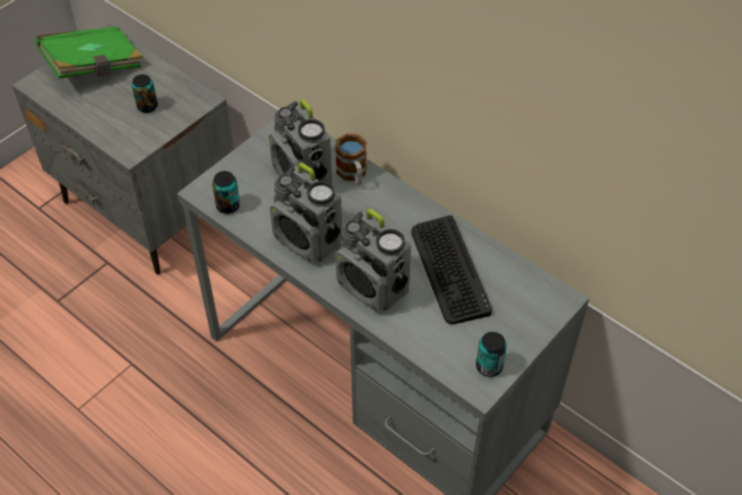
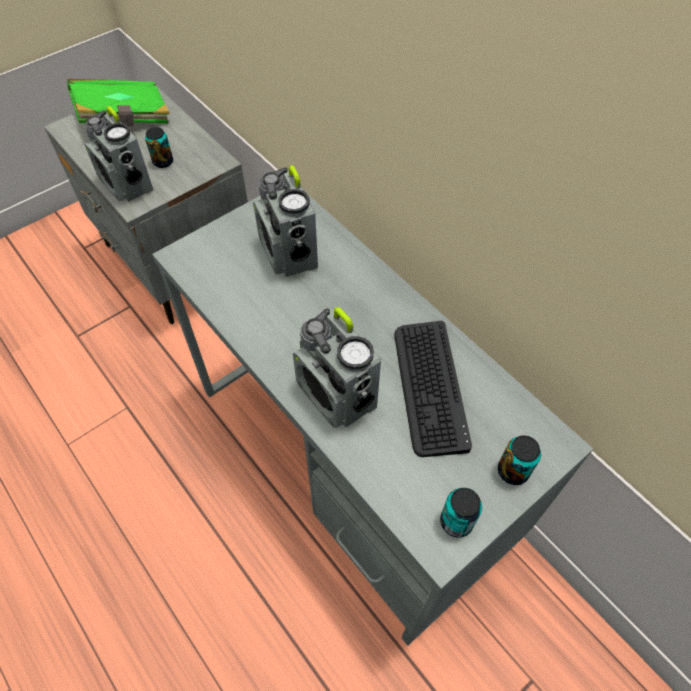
camera: 10 degrees right, 5 degrees up
(228, 206) = (201, 275): can -> can (513, 471)
(308, 241) = (277, 328): radio -> radio (126, 185)
(353, 174) = (344, 258): mug -> none

